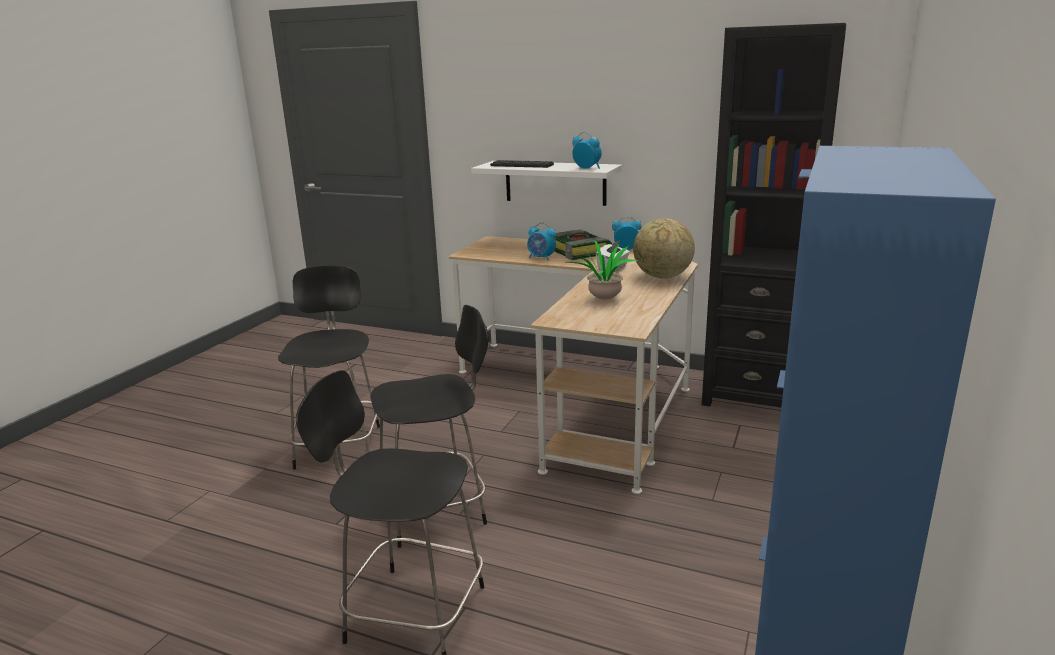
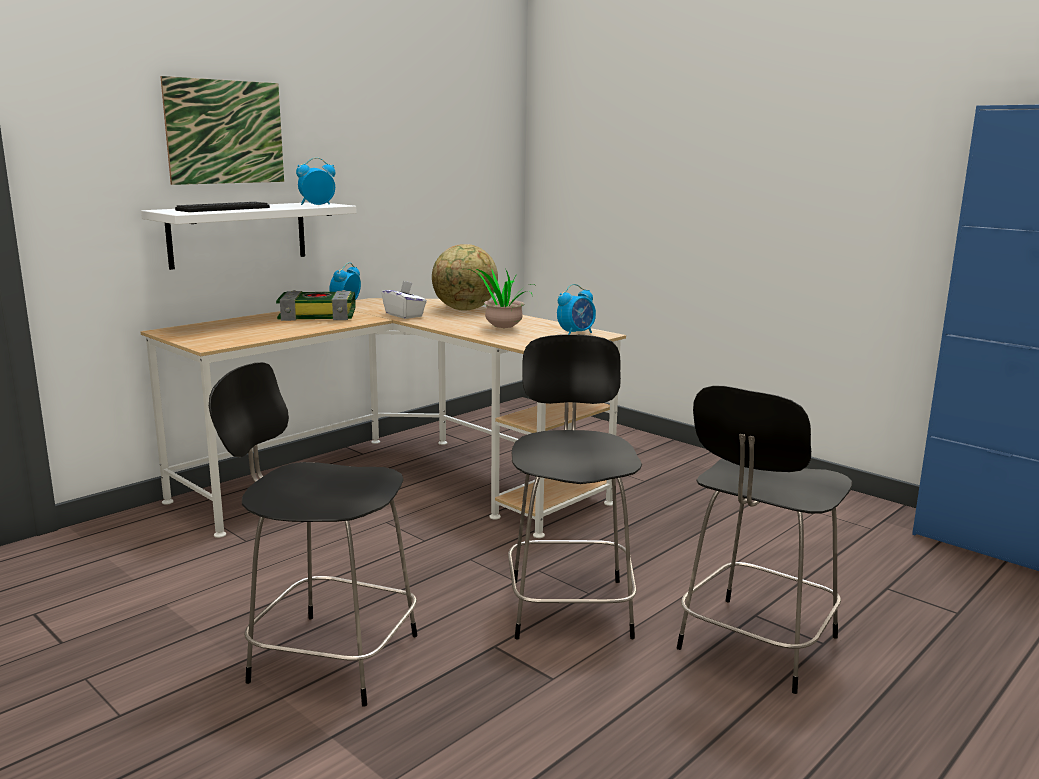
camera: 70 degrees left, 5 degrees down
(541, 258) = (310, 326): alarm clock -> alarm clock (576, 333)
(550, 109) = (225, 132): none -> picture
(753, 395) = (487, 425): black bookcase -> none

